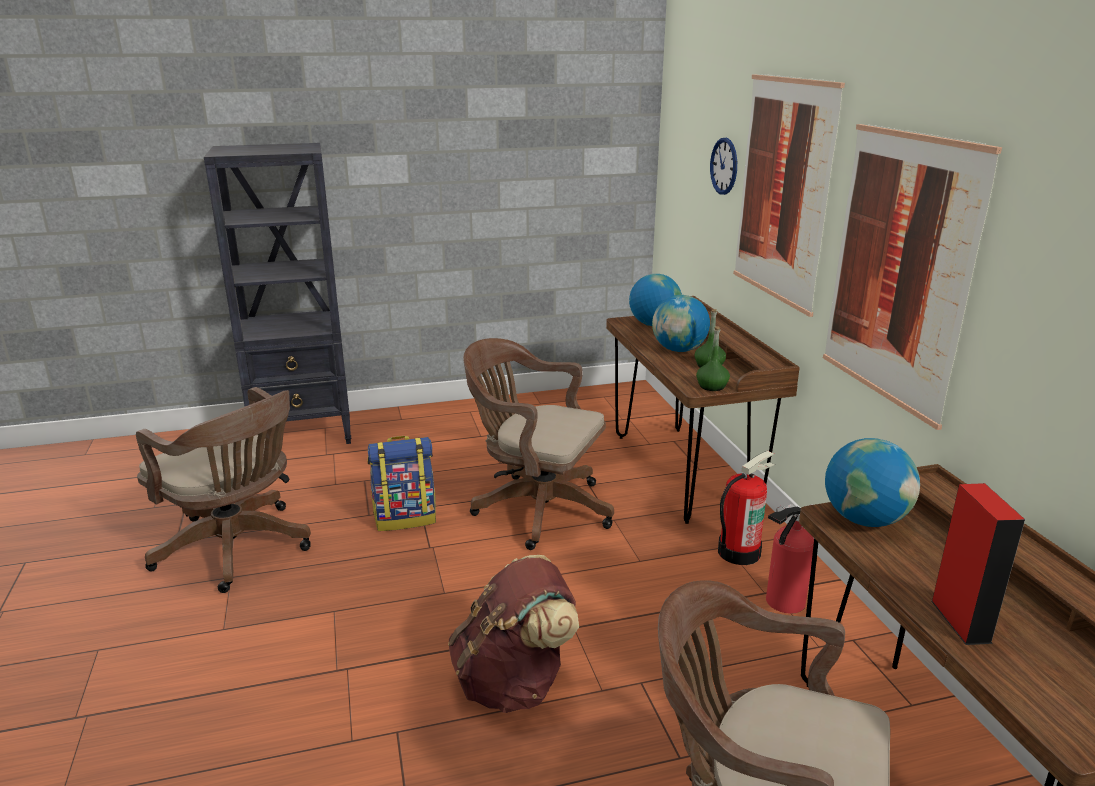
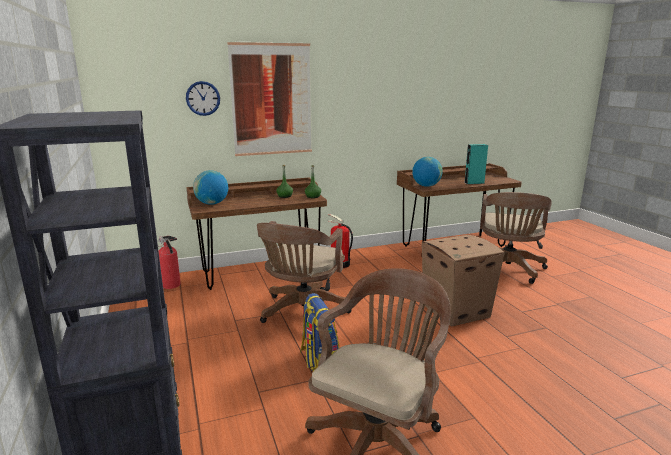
camera: 95 degrees left, 5 degrees down
(514, 683) = (457, 311): brown backpack -> cardboard box
(679, 350) = (259, 200): globe -> none
(782, 603) = (375, 259): fire extinguisher -> fire extinguisher (171, 285)
(899, 269) = (360, 112): picture -> none
(960, 621) = (474, 183): red speaker -> turquoise speaker

